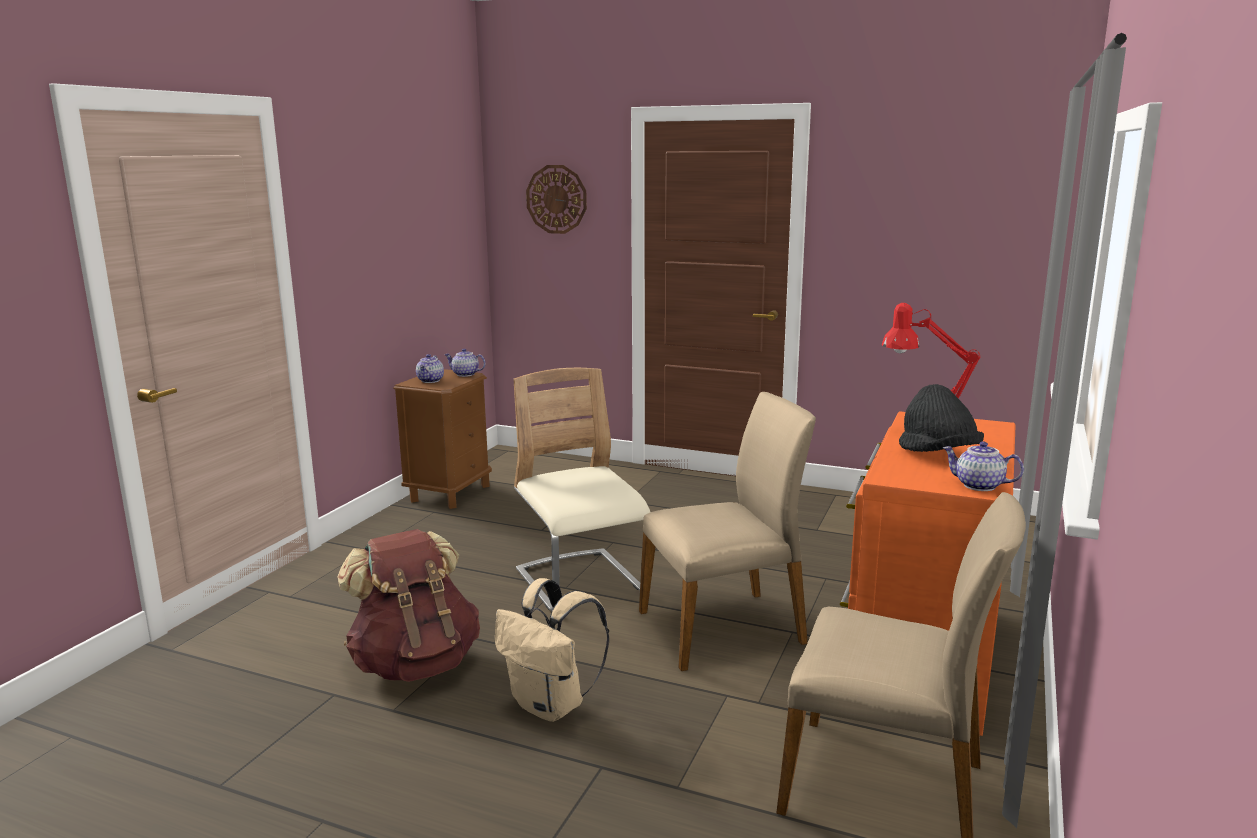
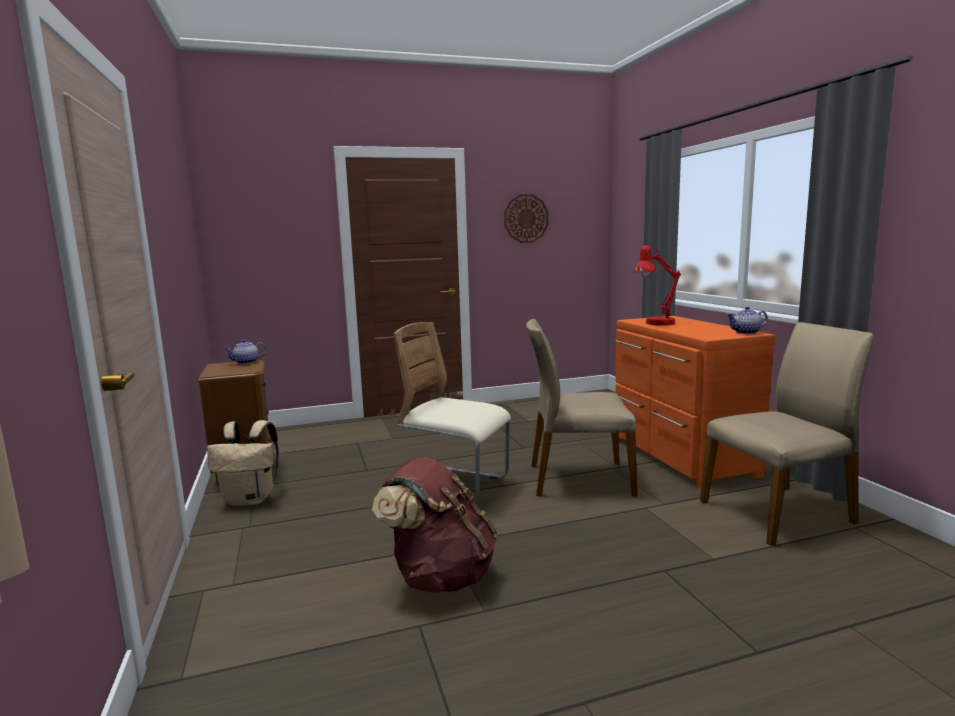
camera: 40 degrees left, 5 degrees down
(431, 381) = (227, 370): teapot -> none
(551, 705) = (575, 555): beige backpack -> beige backpack (251, 499)
(556, 199) = (271, 217): wall clock -> wall clock (526, 218)
(723, 627) = (578, 479): beige chair -> beige chair turned 120 degrees counterclockwise
(937, 454) = (692, 328): black hat -> none

